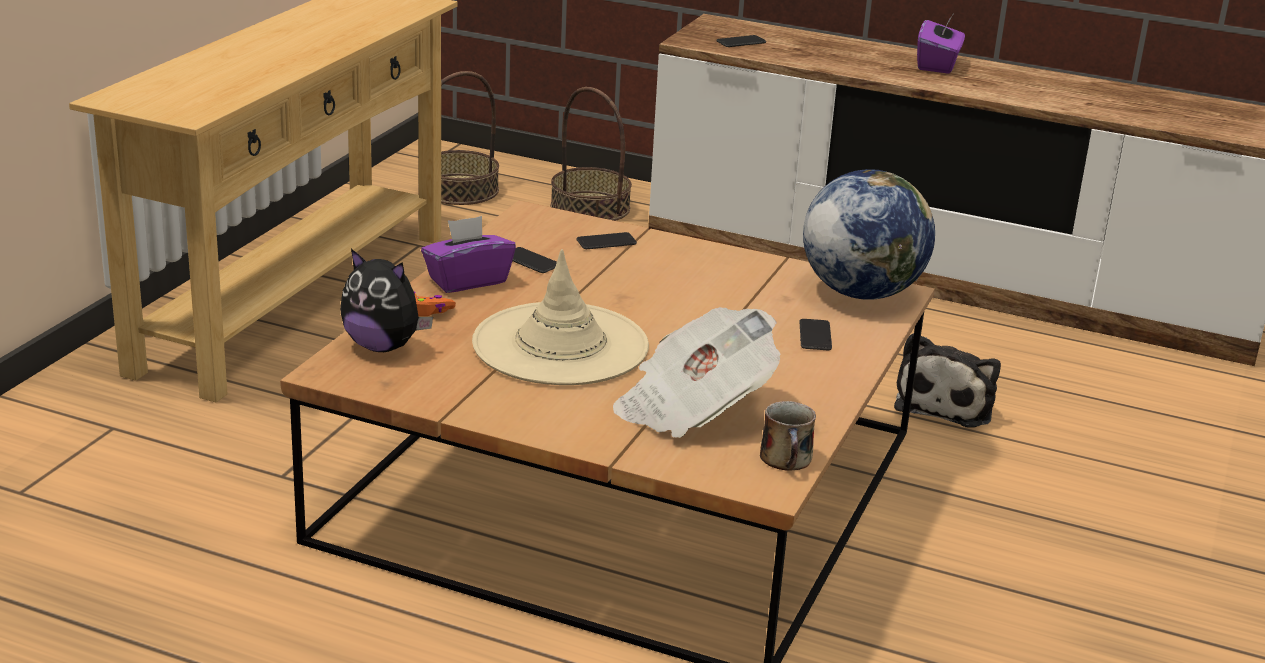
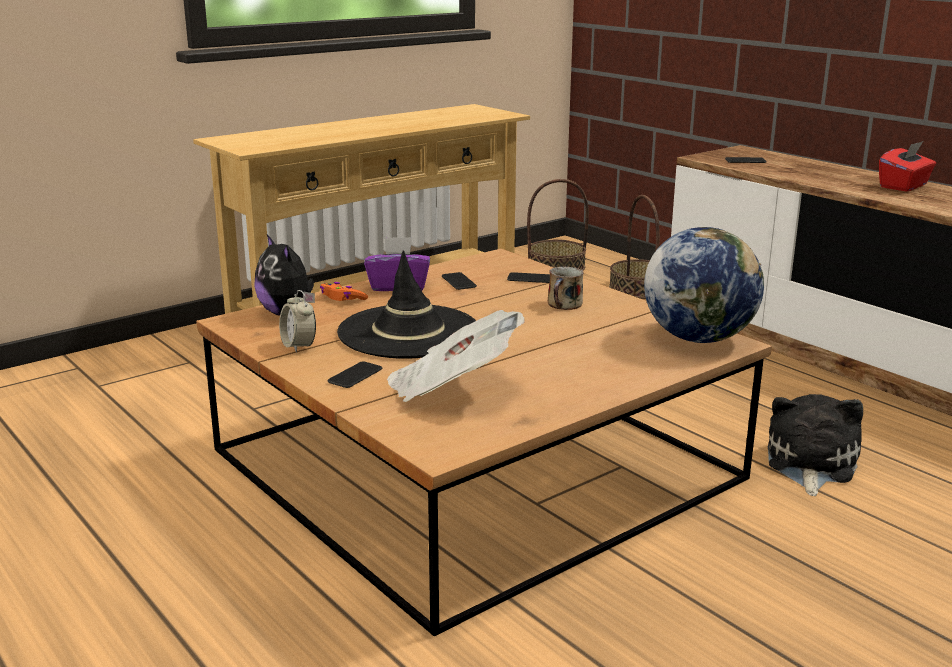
camera: 30 degrees right, 5 degrees down
(459, 391) = (298, 346): none -> alarm clock
(560, 345) = (409, 332): beige hat -> black hat
(787, 459) = (481, 436): mug -> mug (564, 304)
(815, 336) = (619, 359): phone -> phone (355, 376)
(937, 65) = (904, 186): purple tissue box -> red tissue box
(946, 403) = (809, 464): plush toy -> plush toy turned 150 degrees clockwise

